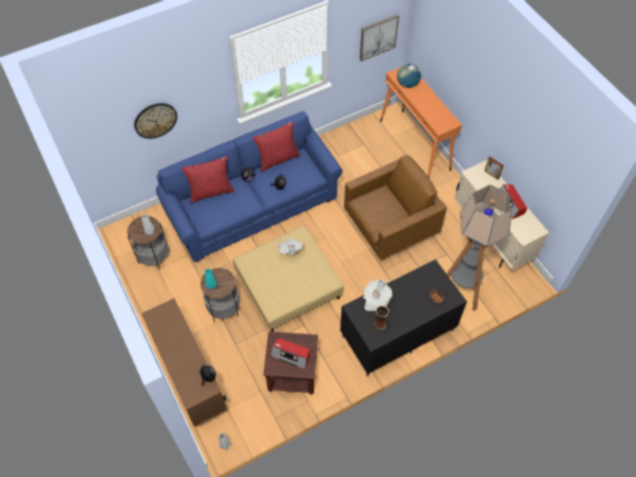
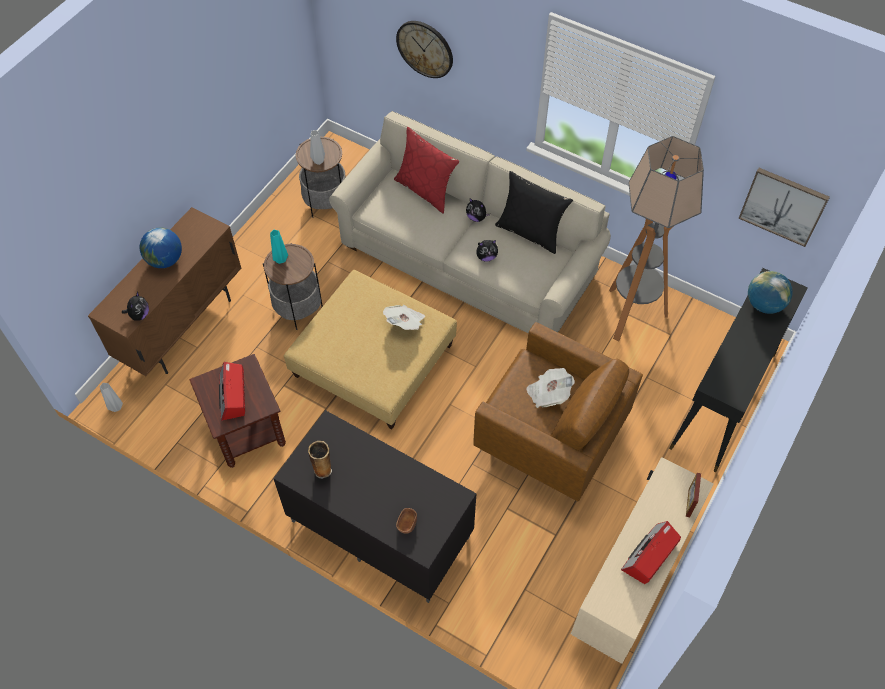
camera: 60 degrees right, 0 degrees up
(174, 345) = (165, 260): none -> globe
(252, 205) = (469, 259): blue sofa -> beige sofa
(278, 159) = (530, 232): red pillow -> black pillow
(375, 300) = (358, 446): newspaper -> newspaper (548, 393)
(415, 145) = (723, 401): orange console table -> black console table
(460, 291) = (503, 583): floor lamp -> floor lamp (631, 314)

